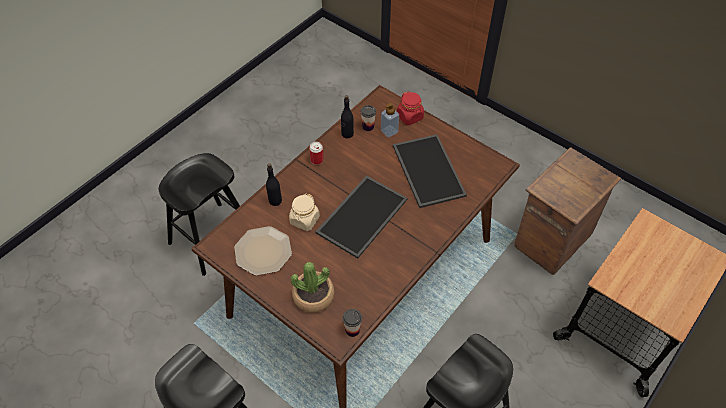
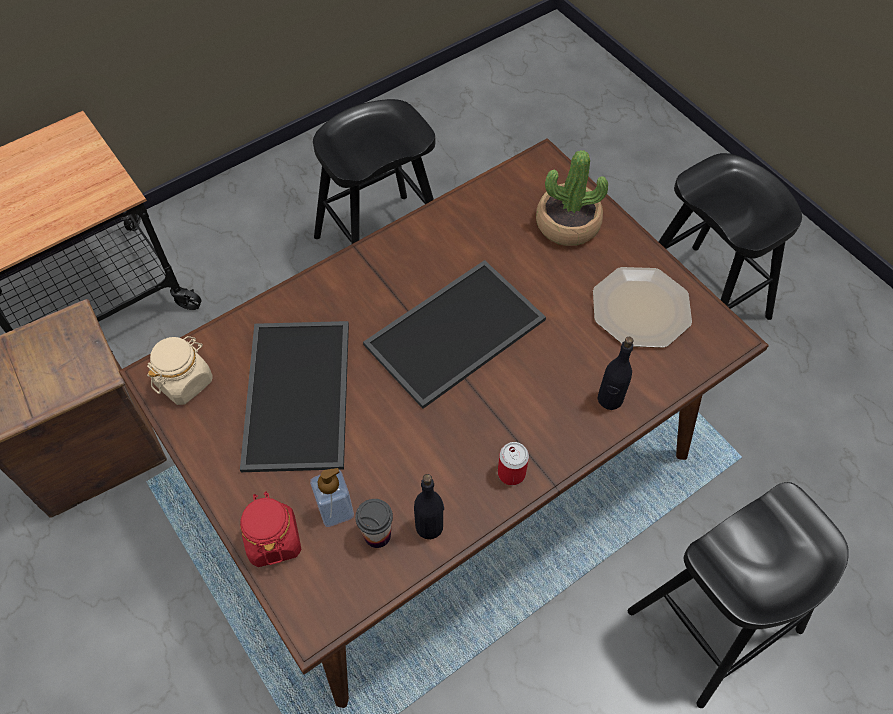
camera: 165 degrees left, 5 degrees up
(304, 220) = (560, 347): beige jar -> beige jar (185, 381)
(352, 330) = (520, 170): cup -> none

